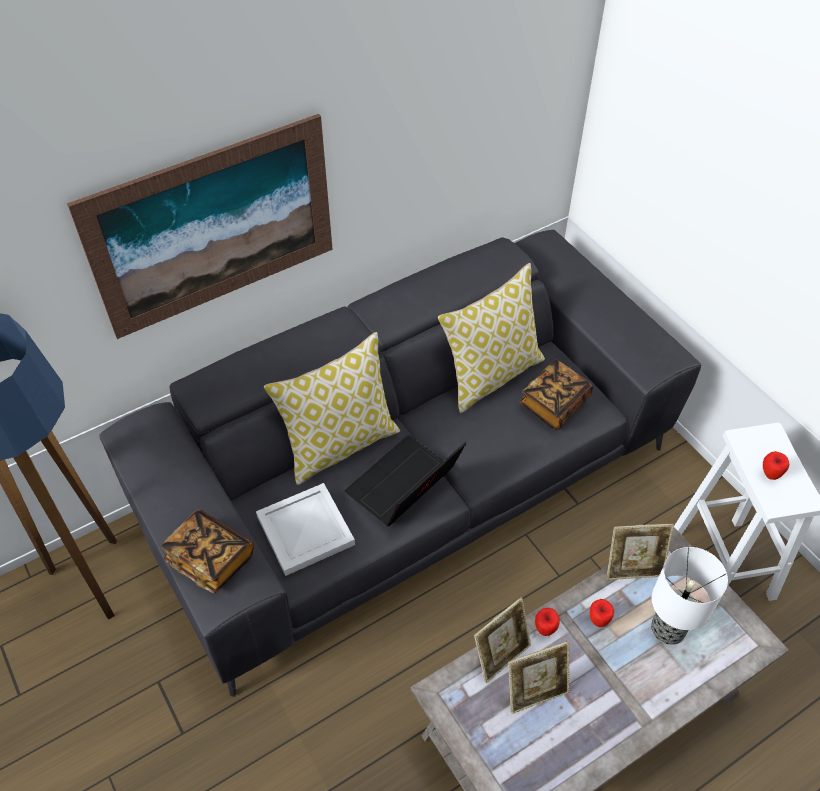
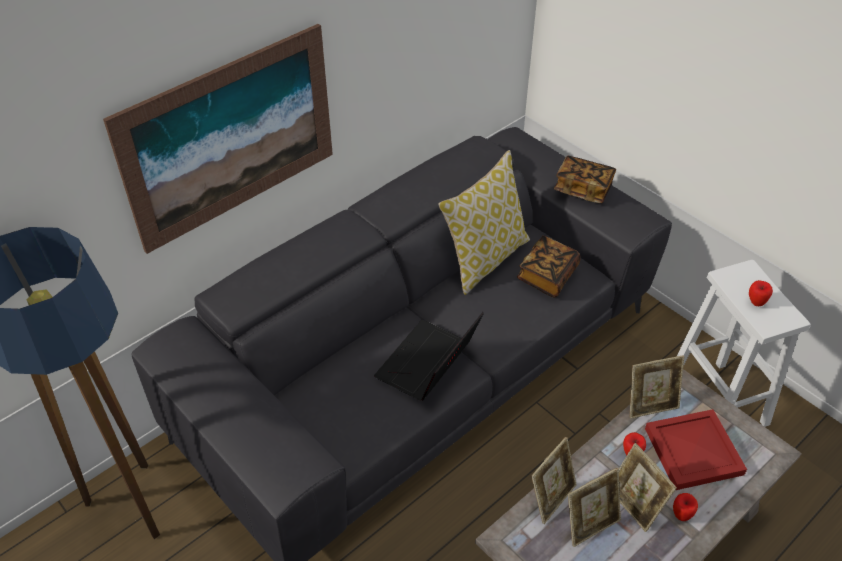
camera: 10 degrees left, 5 degrees down
(211, 559) = (268, 447): book -> book (583, 189)
(304, 530) = (343, 416): white tray -> none
(340, 444) = (359, 336): pillow -> none
(545, 629) = (585, 469): apple -> apple (681, 515)
(588, 678) = (634, 505): none -> picture frame
(669, 629) = (695, 452): table lamp -> red tray

